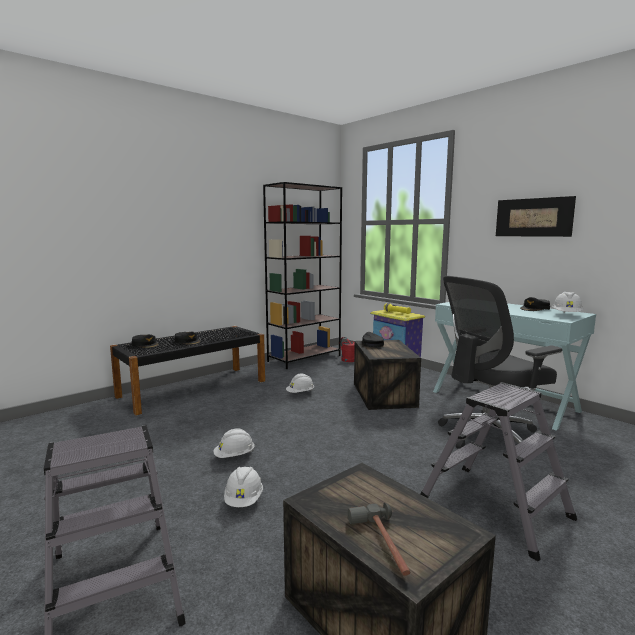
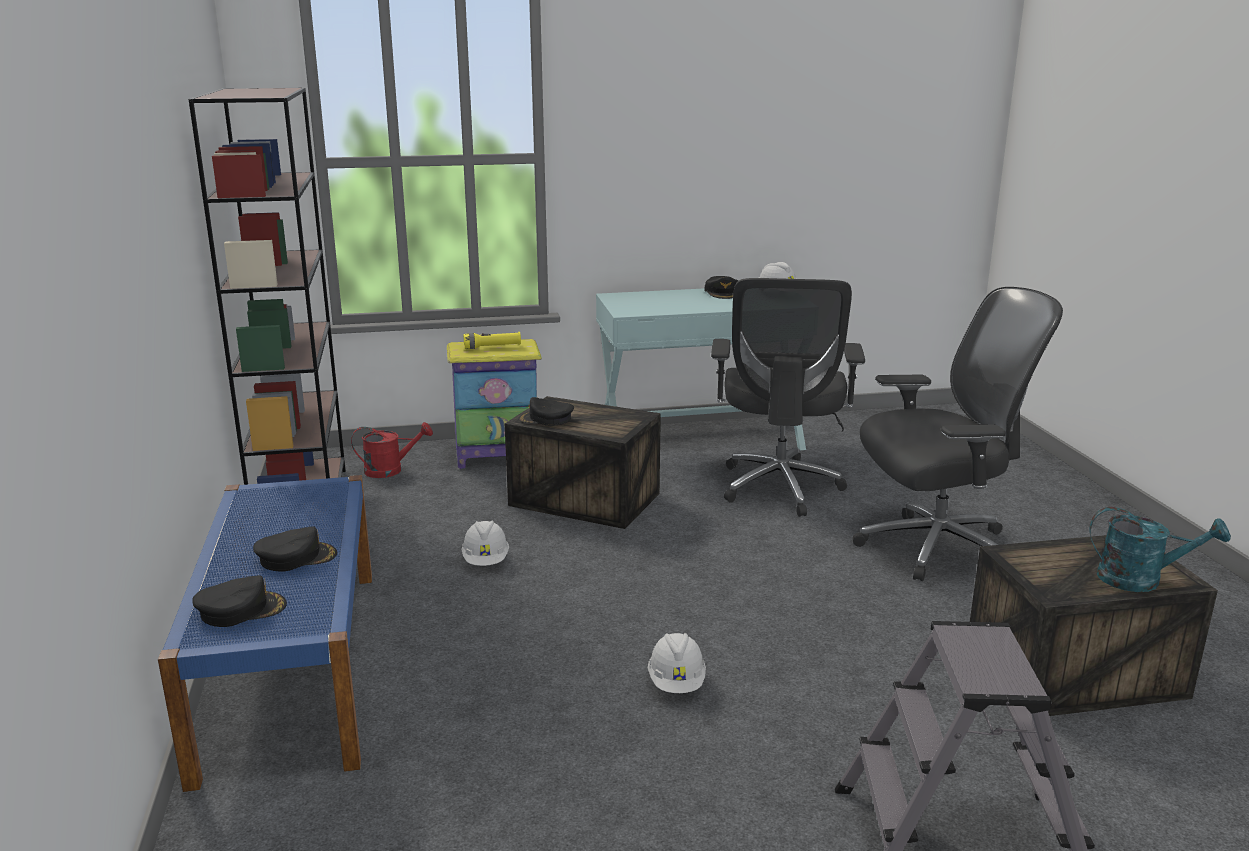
camera: 60 degrees left, 10 degrees up
(193, 388) = (291, 667): black bench -> blue bench
(244, 500) = (817, 702): white hard hat -> none
(383, 545) = (1141, 580): hammer -> turquoise watering can
(495, 507) = (935, 549): grey step ladder -> office chair
(533, 217) = (693, 152): picture -> none

